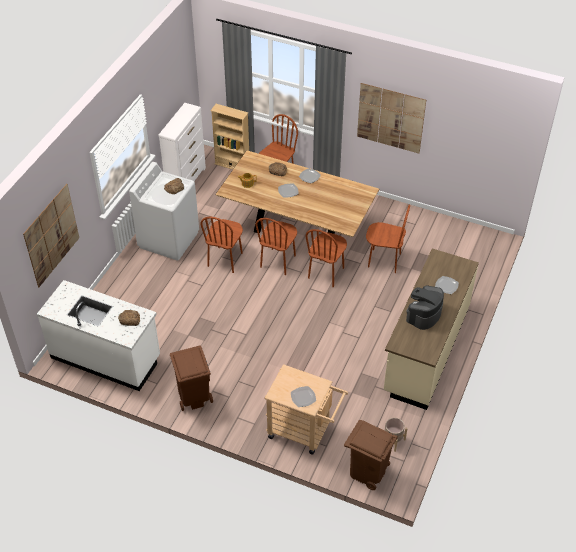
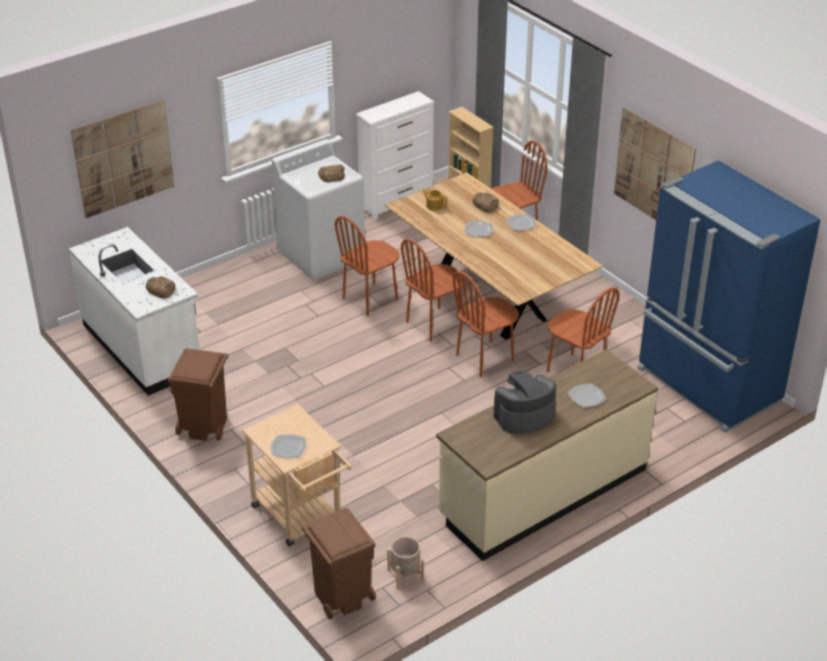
camera: 30 degrees right, 10 degrees down
(460, 239) = (707, 386): none -> blue fridge

